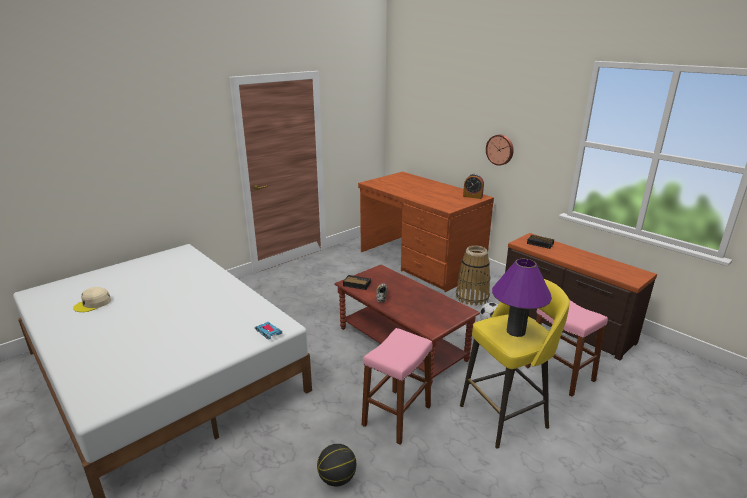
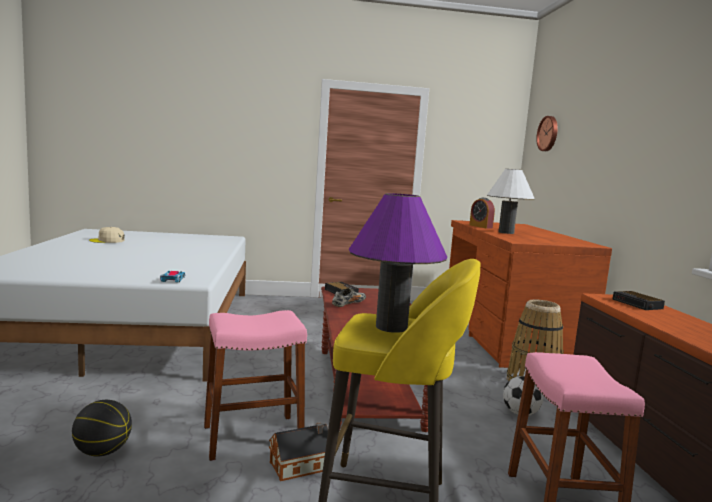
camera: 35 degrees right, 15 degrees down
(420, 195) = (506, 232): none -> white table lamp
(444, 418) = (301, 466): none -> toy house
(472, 196) = (578, 243): alarm clock -> alarm clock (480, 226)
(500, 149) = (627, 175): wall clock -> wall clock (548, 133)

